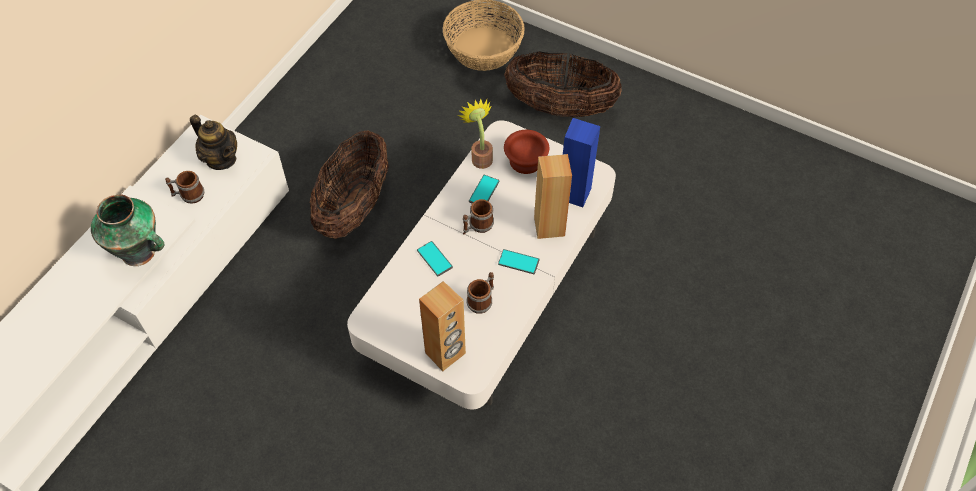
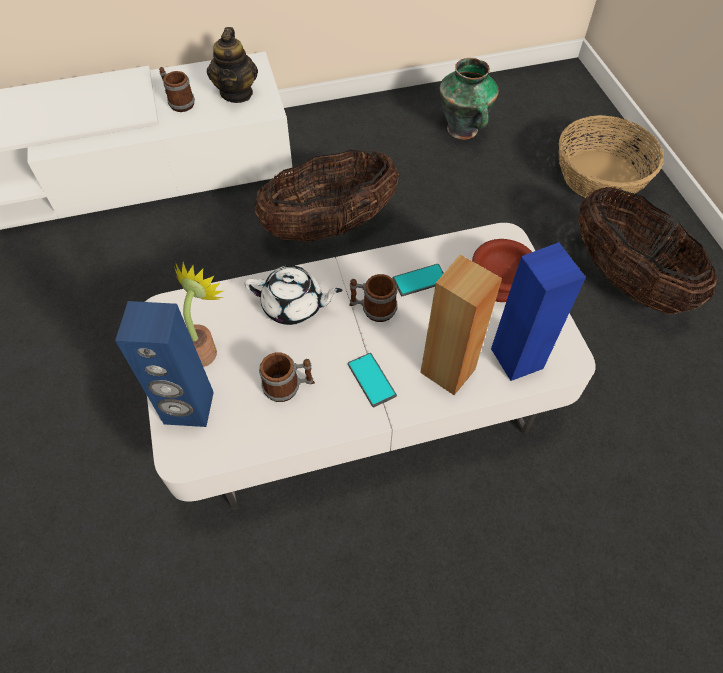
camera: 45 degrees right, 0 degrees up
(140, 253) = (88, 117): vase -> vase (463, 130)
(434, 259) = (294, 306): phone -> white teapot
(445, 353) = (188, 408): brown speaker -> blue speaker
(480, 156) = (455, 245): potted plant -> potted plant (204, 348)

